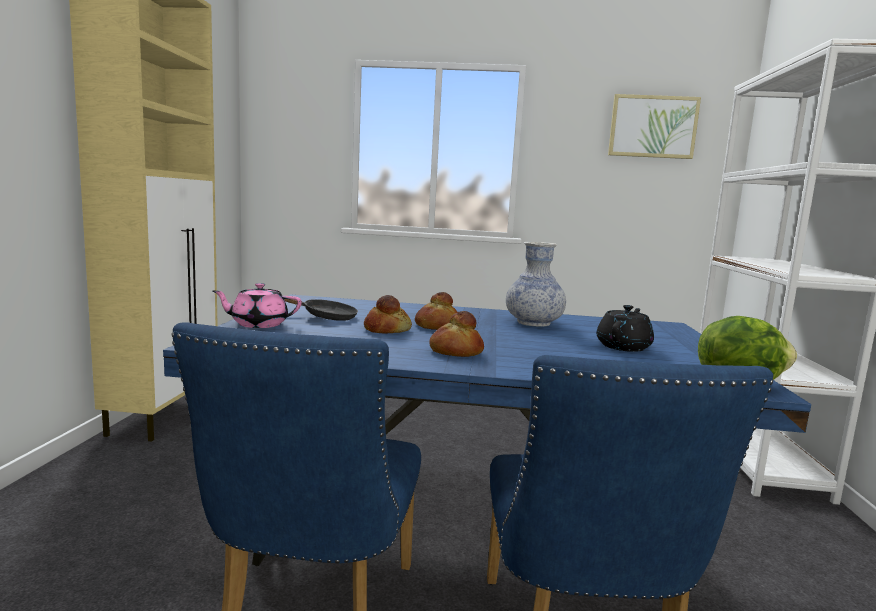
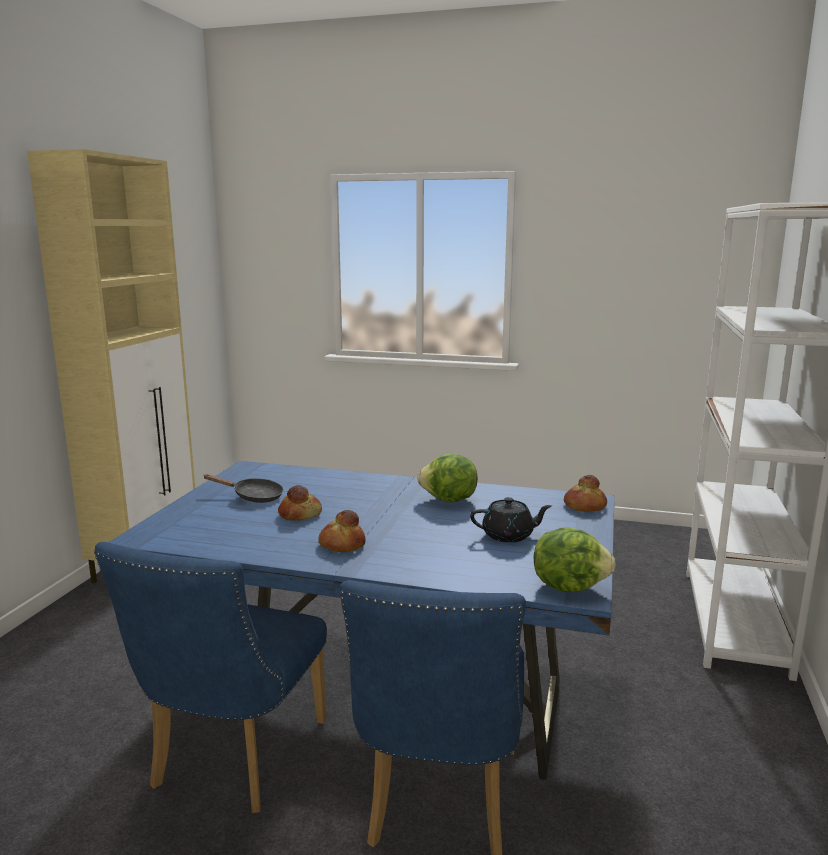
camera: 10 degrees right, 5 degrees up
(258, 324) = (191, 509): pink teapot -> none
(437, 326) = (349, 508): bread -> bread (584, 506)
(533, 323) = (449, 500): vase -> lettuce
(624, 347) = (509, 535): black teapot -> black teapot turned 45 degrees clockwise
(652, 127) = (664, 234): picture -> none

